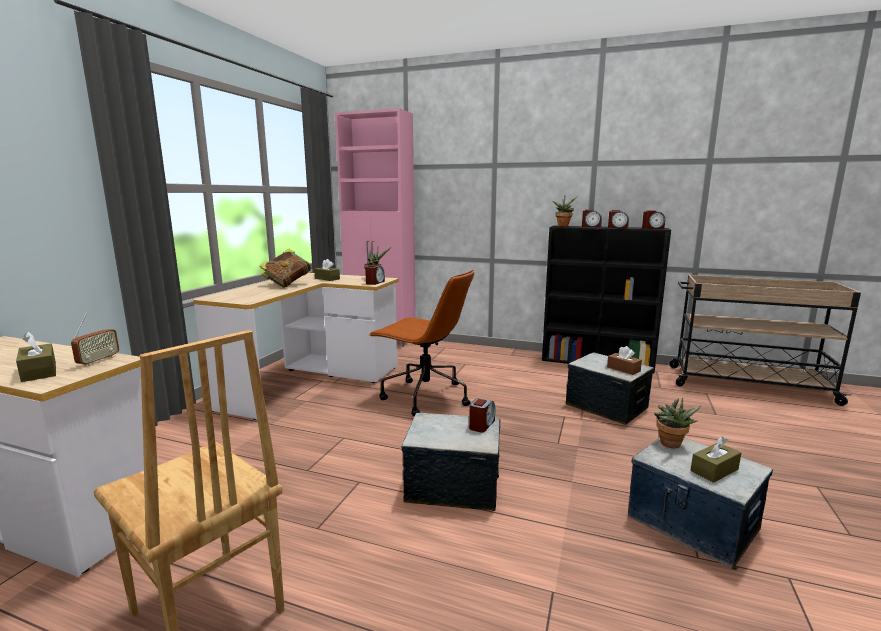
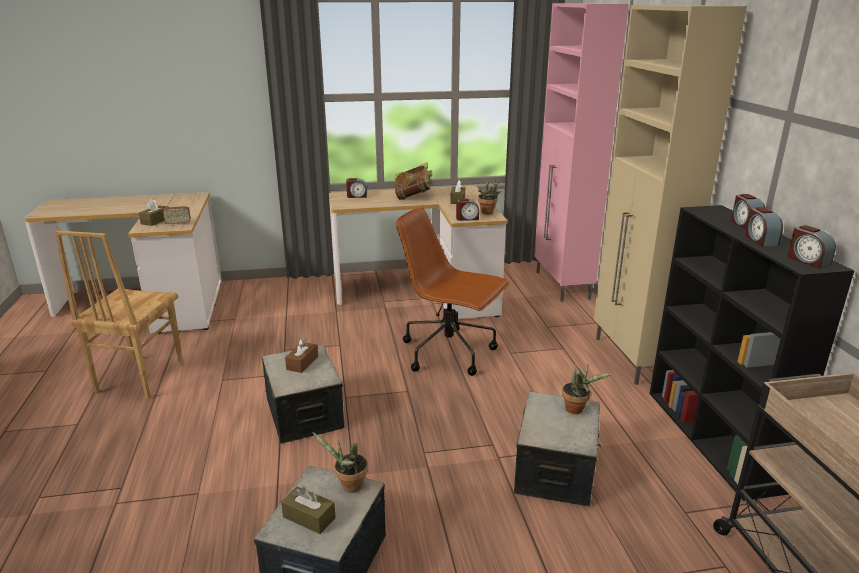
camera: 60 degrees right, 10 degrees up
(424, 397) = (450, 353): brown office chair -> brown office chair turned 120 degrees clockwise
(482, 425) = (319, 378): alarm clock -> alarm clock (357, 196)
(500, 353) = (631, 359): none -> beige cabinet
(563, 226) = (715, 211): potted plant -> potted plant (577, 409)
(623, 369) = (554, 432): brown tissue box -> brown tissue box (302, 363)

